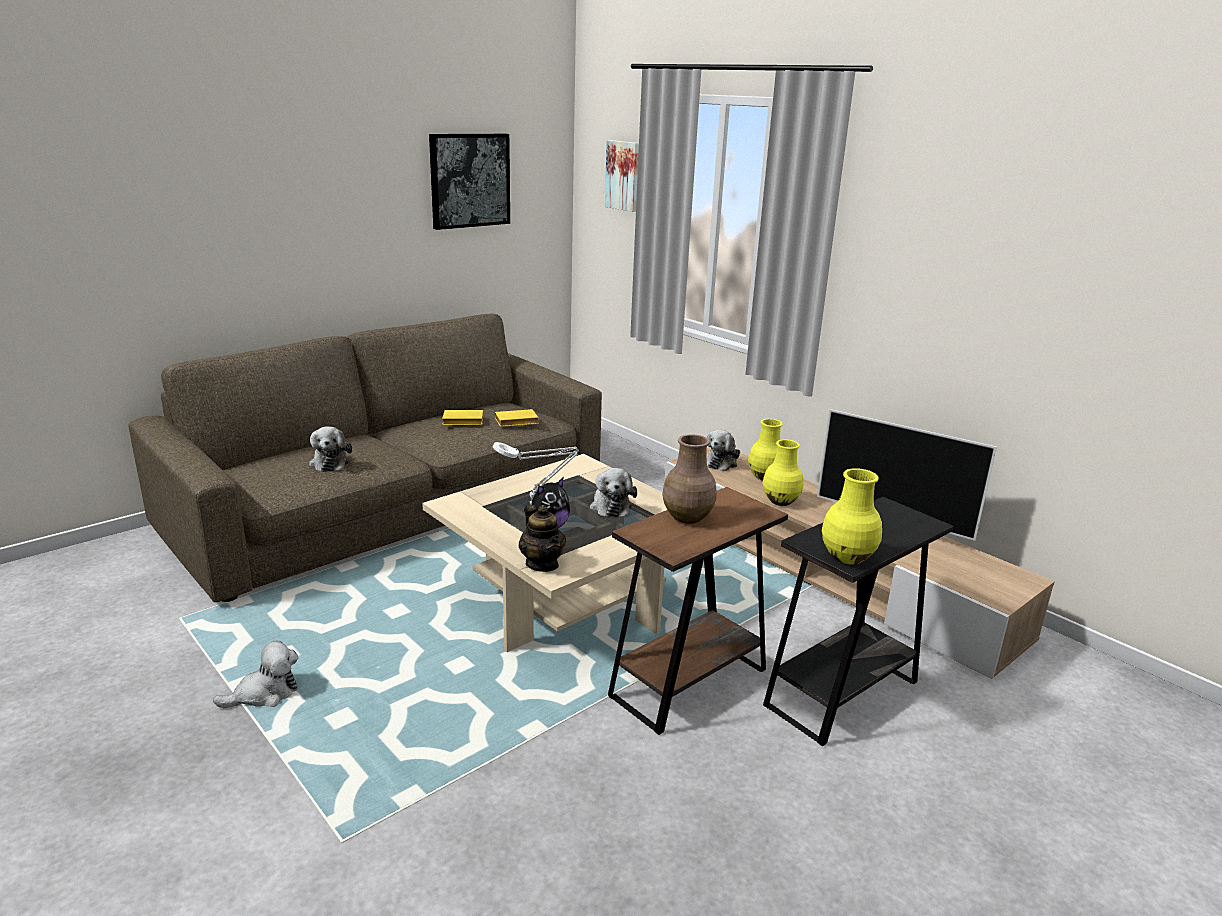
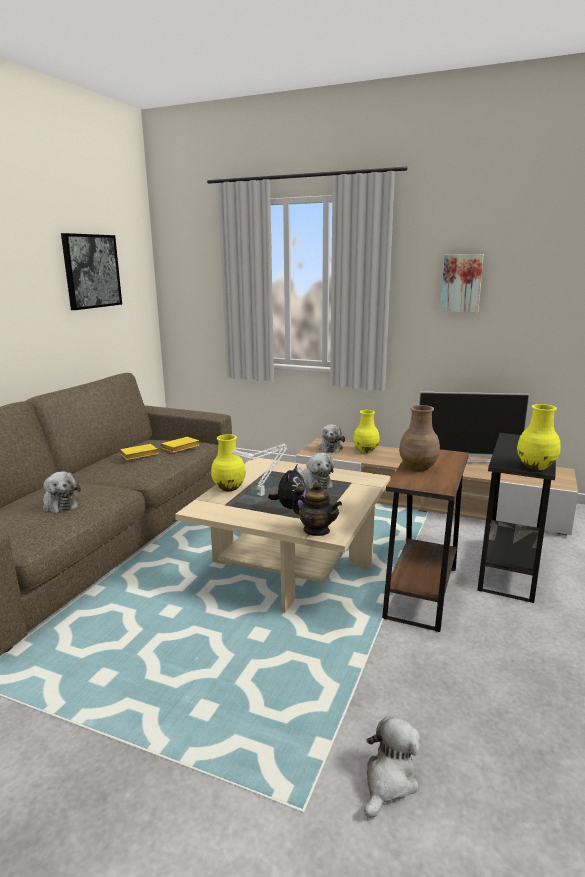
camera: 25 degrees left, 5 degrees down
(265, 694) = (115, 717): plush toy -> plush toy (389, 780)
(624, 175) = (203, 263): picture -> picture (461, 283)
(780, 501) = (390, 461): yellow vase -> yellow vase (228, 488)

